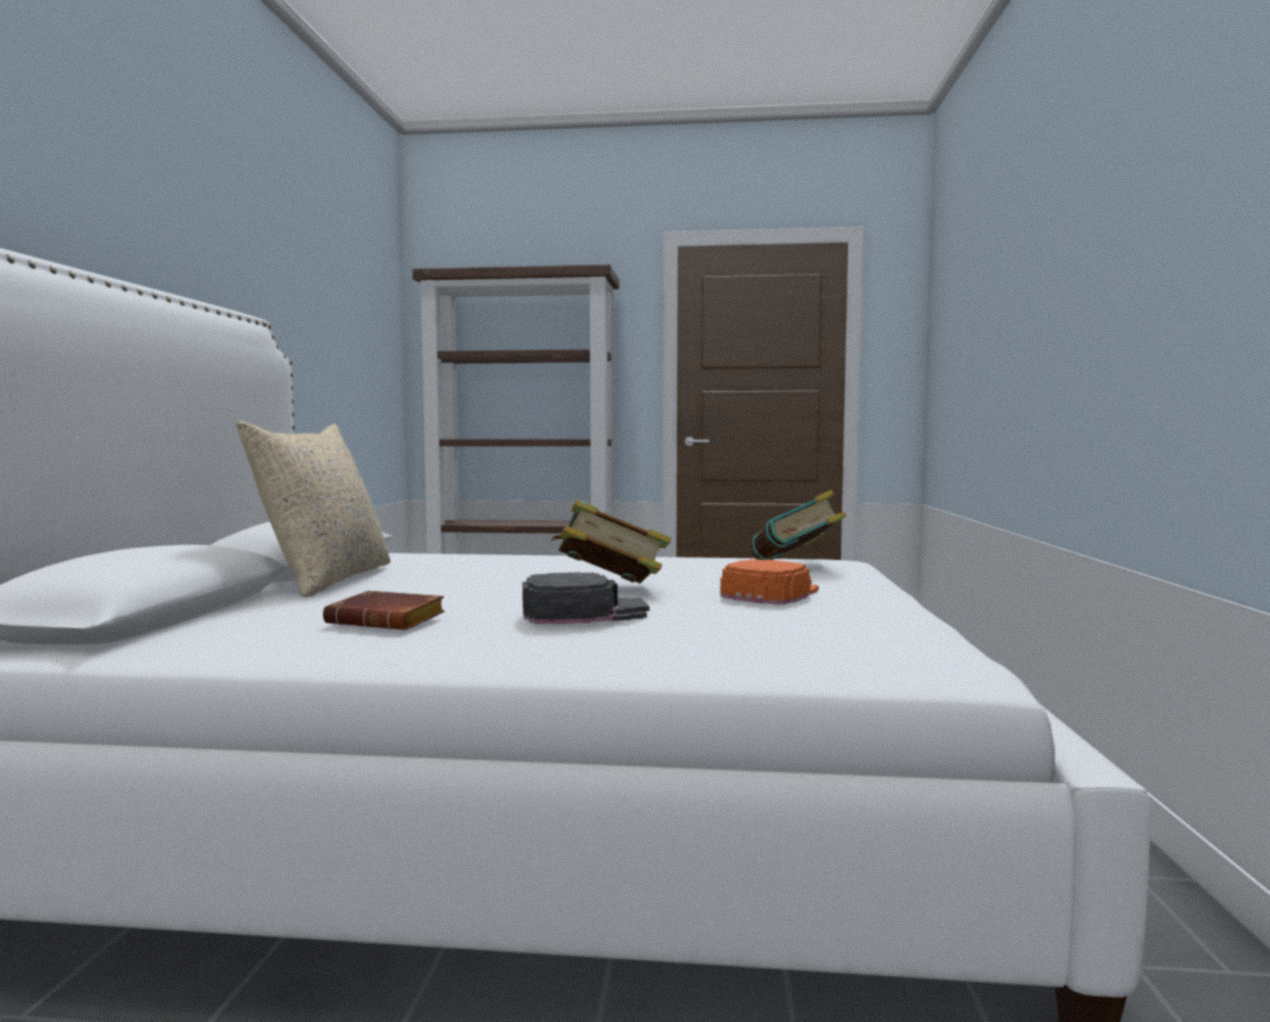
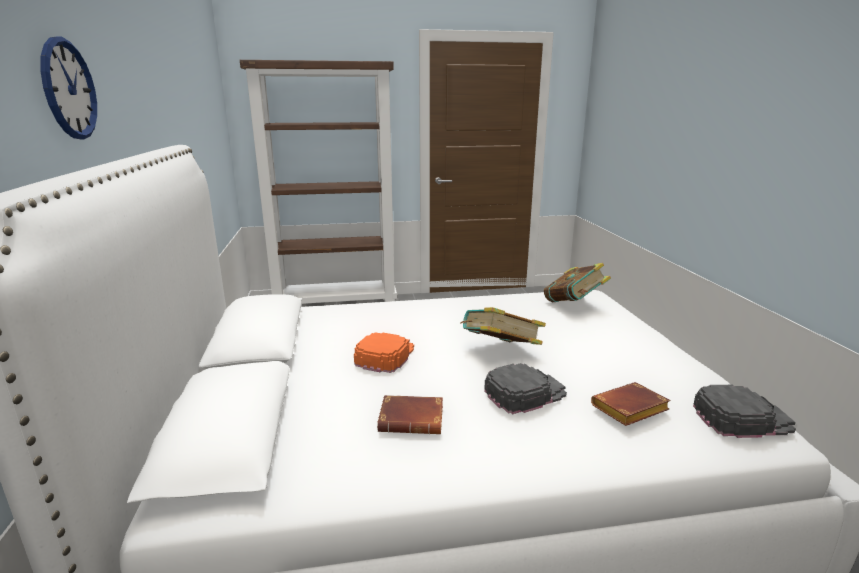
camera: 15 degrees left, 15 degrees up
(80, 202) = (69, 89): none -> wall clock
(326, 580) = (303, 360): beige pillow -> none
(723, 631) = (629, 410): none -> brown book
(771, 593) = (596, 346): orange cap -> orange cap (385, 355)
(913, 650) = (741, 418): none -> black cap

